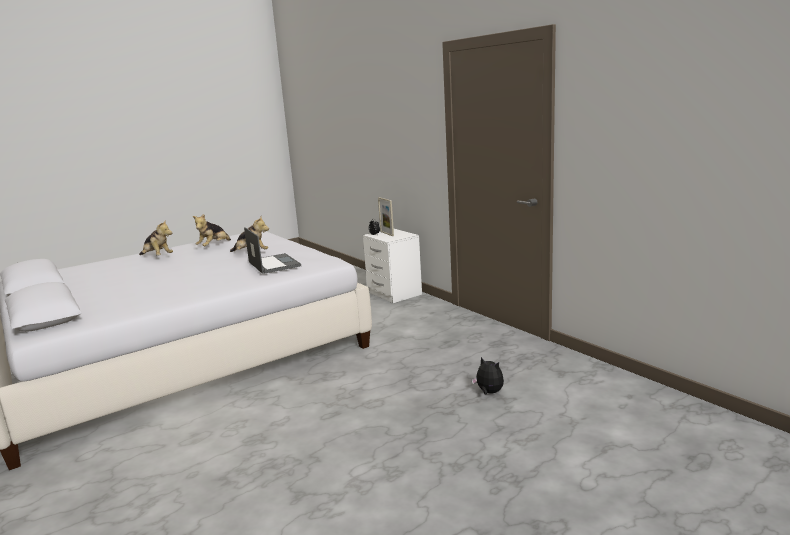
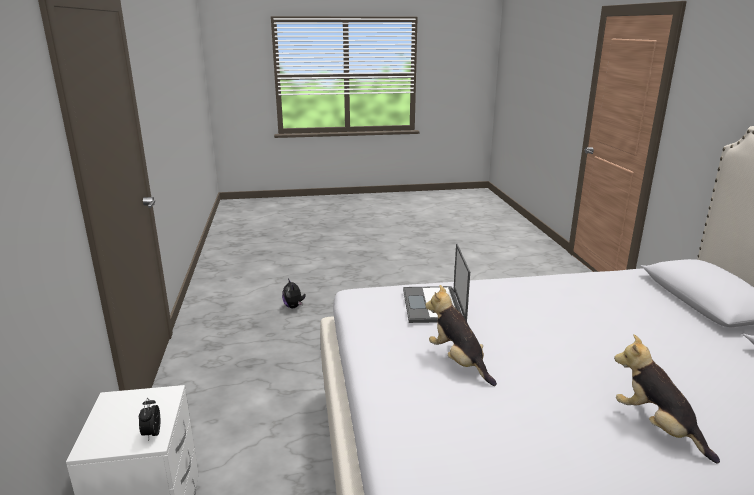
camera: 155 degrees left, 5 degrees up
(214, 246) = (534, 435): plush toy -> none
(387, 233) = (128, 427): picture frame -> none

